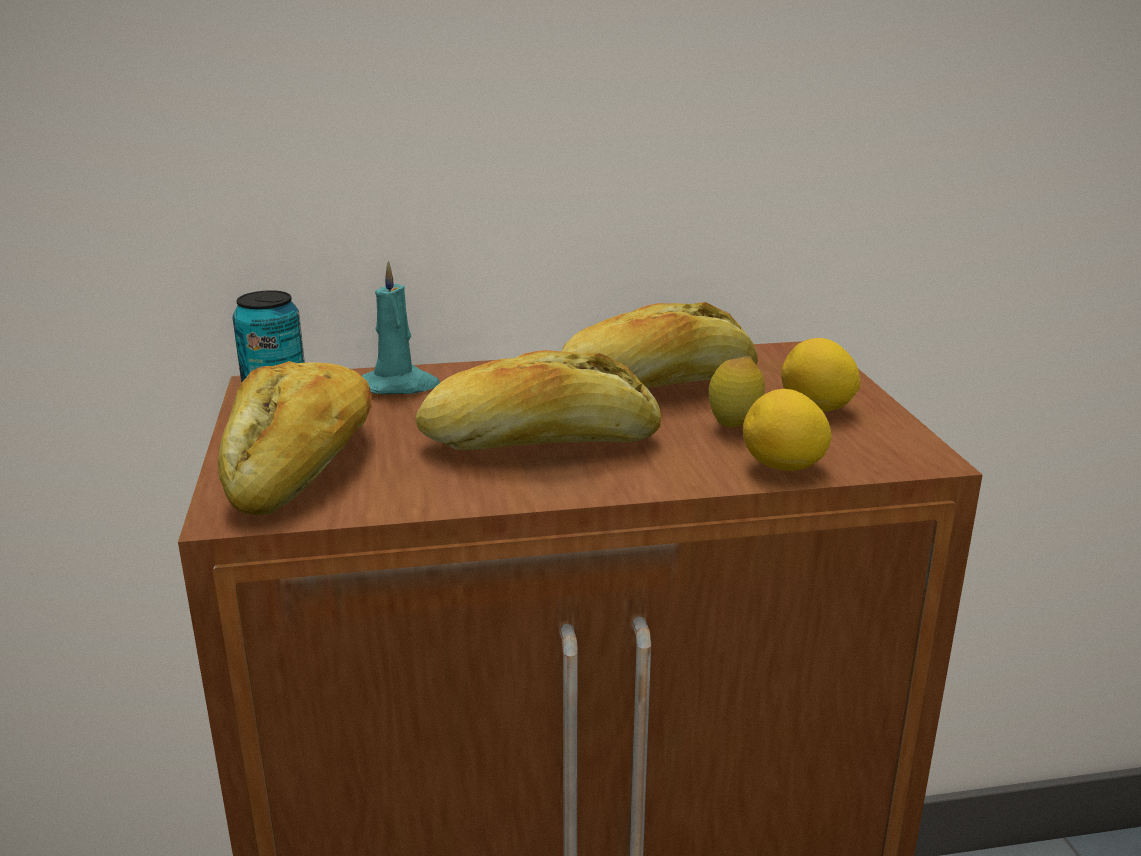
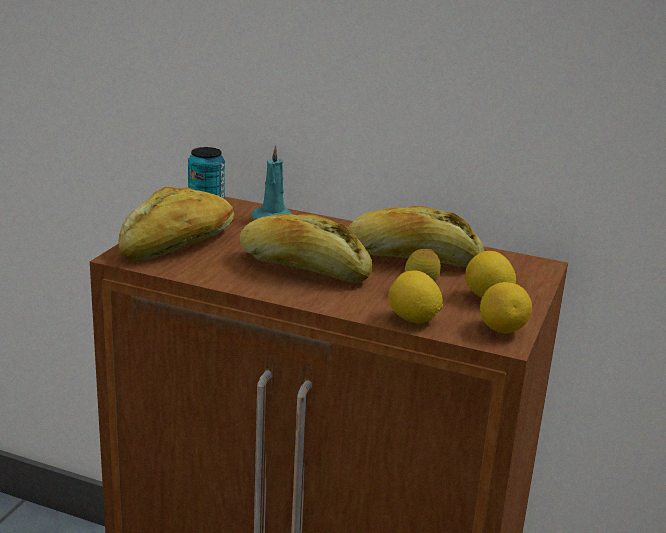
camera: 30 degrees right, 0 degrees up
(897, 444) = (502, 330): none -> lemon

